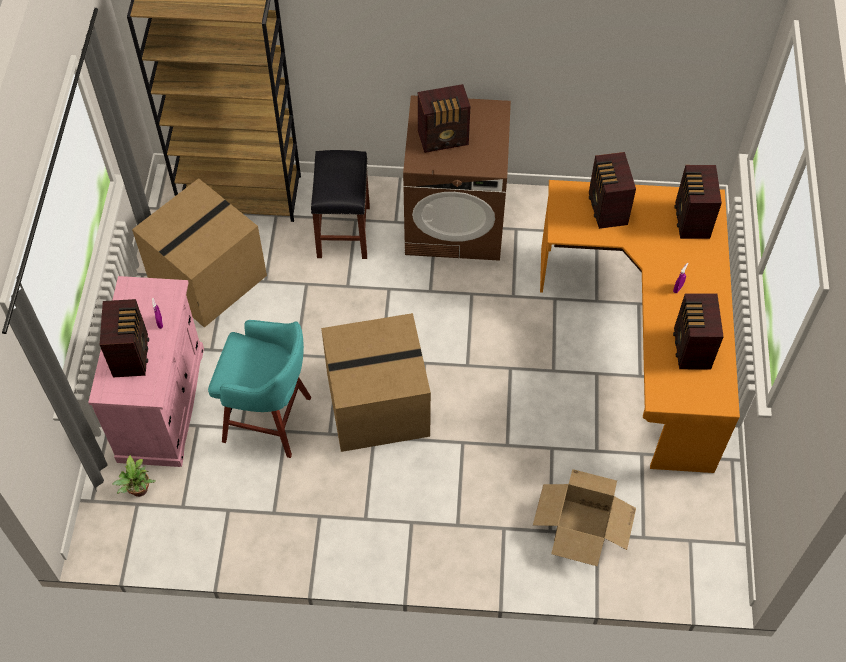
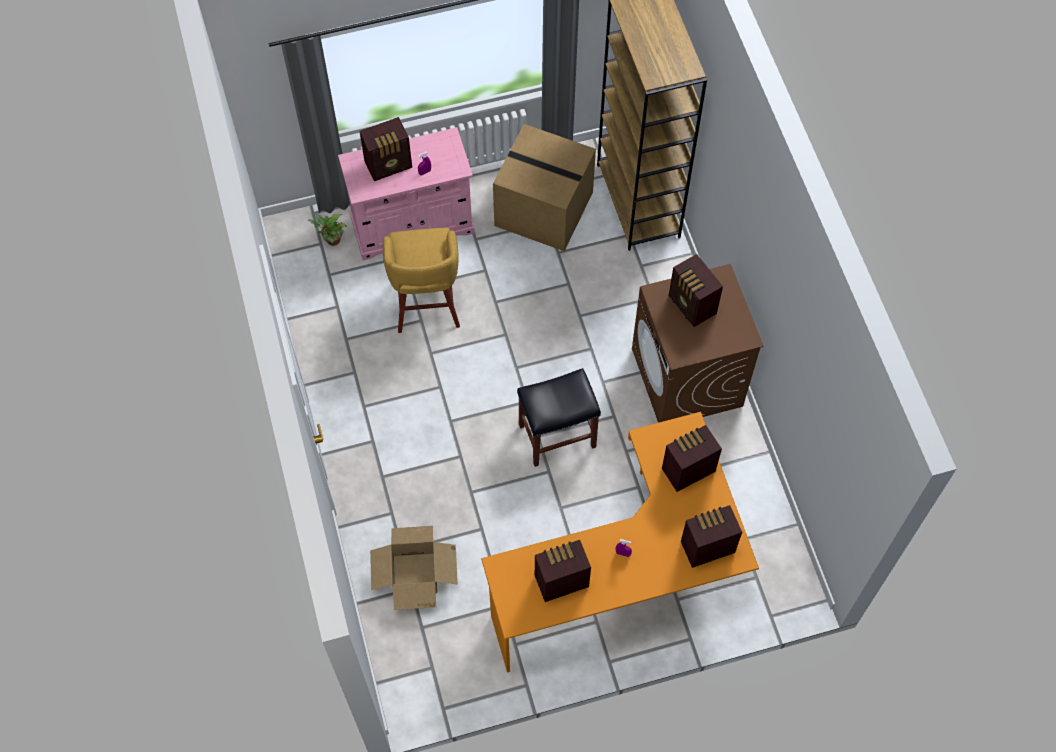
camera: 70 degrees right, 5 degrees up
(270, 420) = (426, 306): turquoise stool -> yellow stool
(343, 231) = (636, 292): black stool -> black stool (558, 435)
(376, 406) = (469, 379): cardboard box -> none

